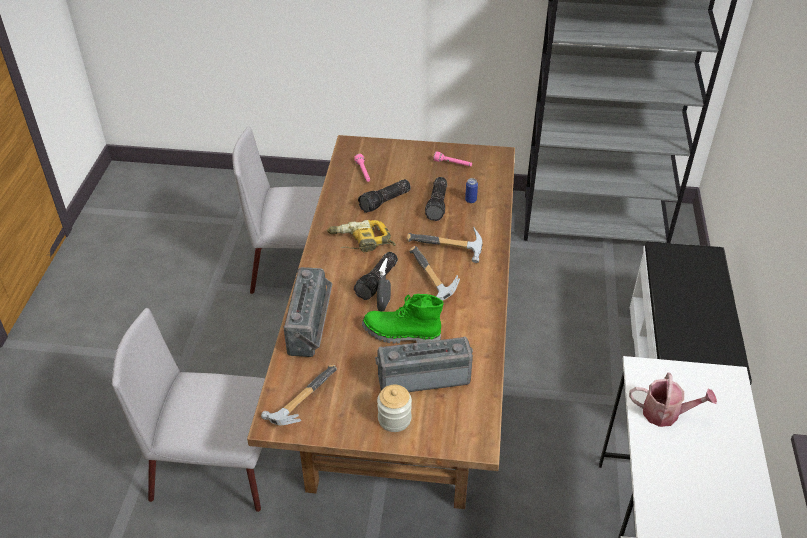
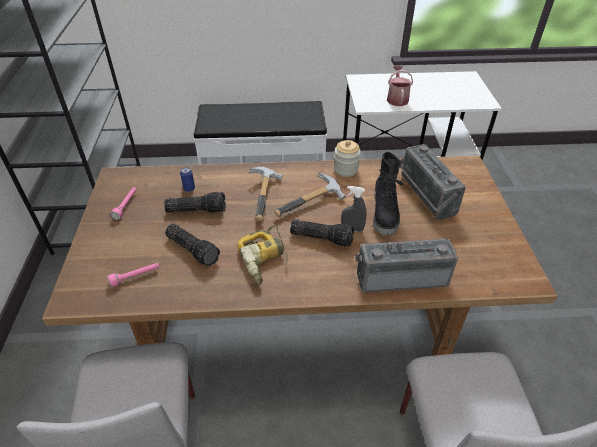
camera: 100 degrees left, 0 degrees up
(300, 401) = (494, 266): hammer -> none
(394, 419) = (475, 206): jar -> jar (346, 169)
(401, 335) = (385, 213): green boot -> black boot

